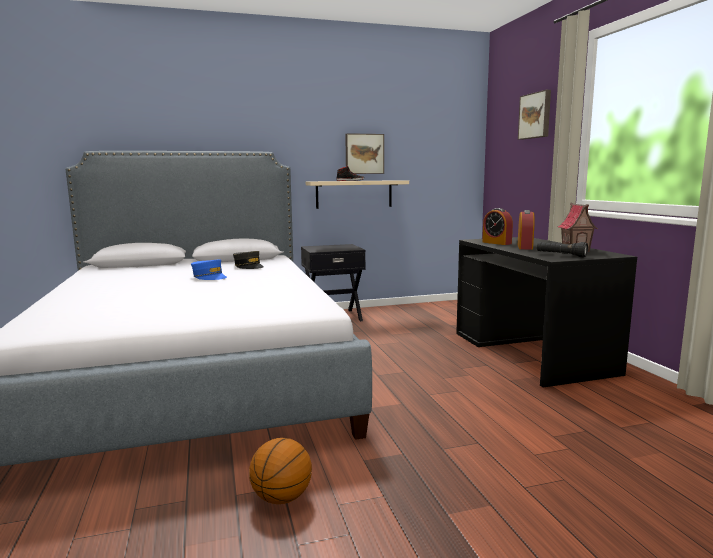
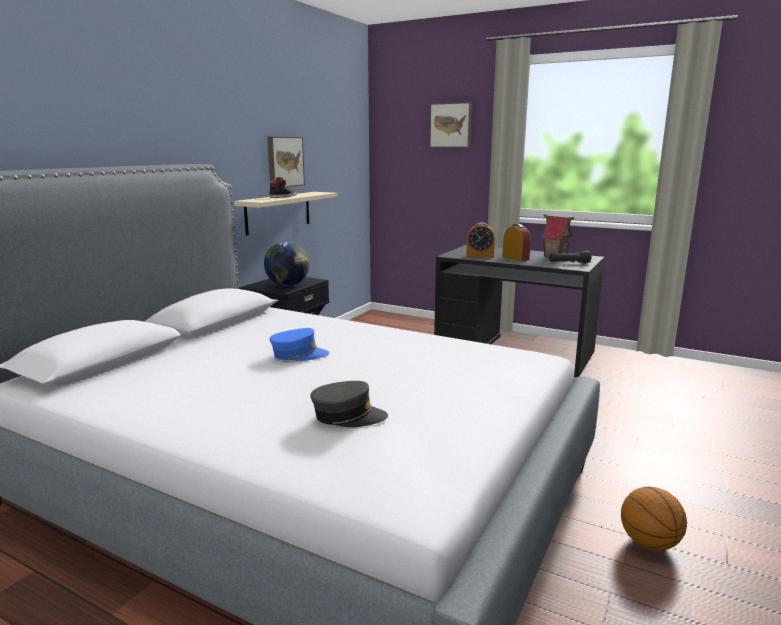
camera: 45 degrees left, 5 degrees up
(249, 266) = (281, 328): grey cap -> grey cap (348, 416)
(329, 248) = (288, 285): none -> globe

